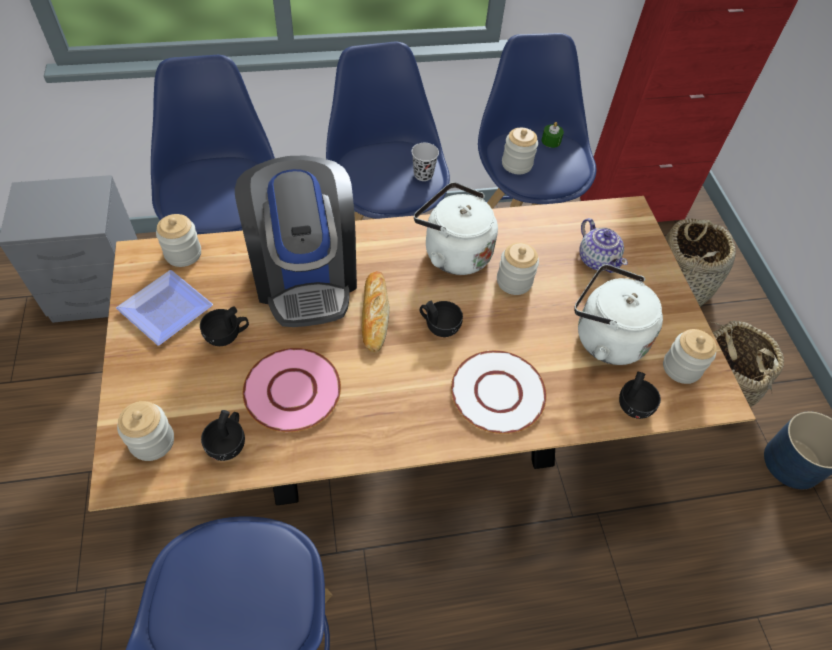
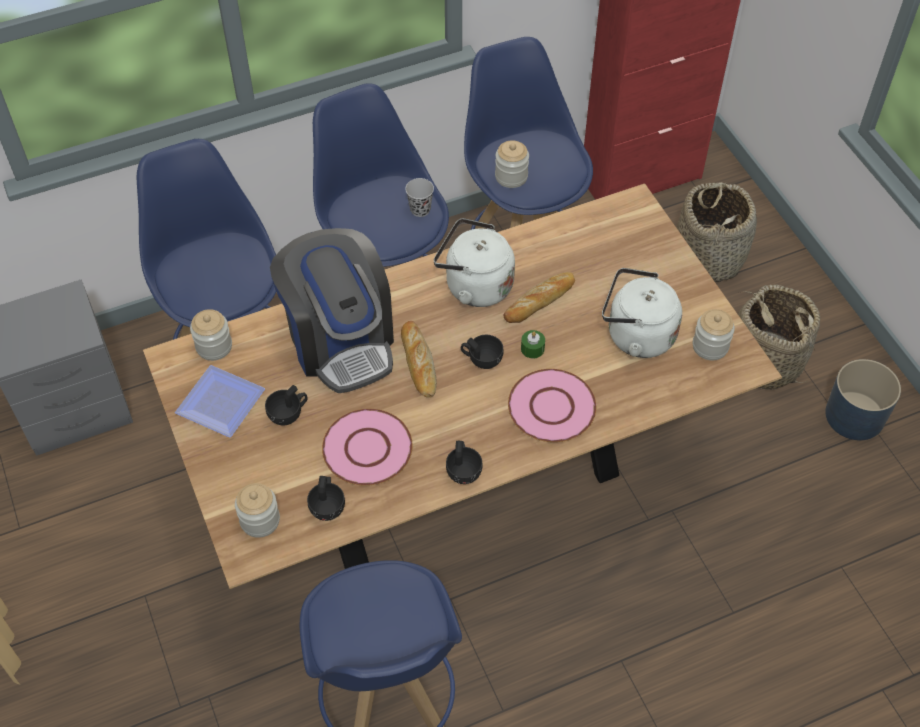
camera: 10 degrees left, 0 degrees up
(498, 393) = (552, 407): white plate -> pink plate
(514, 281) = (540, 300): jar -> bread
(551, 141) = (539, 142): green candle -> green candle (532, 348)
(597, 259) = (613, 260): teapot -> none
(634, 402) = (673, 387): black cup -> black cup (463, 469)

